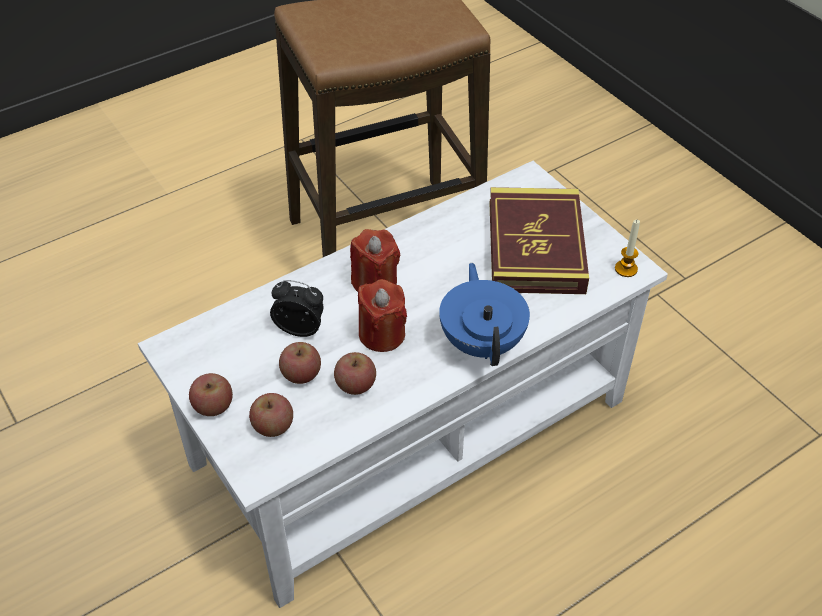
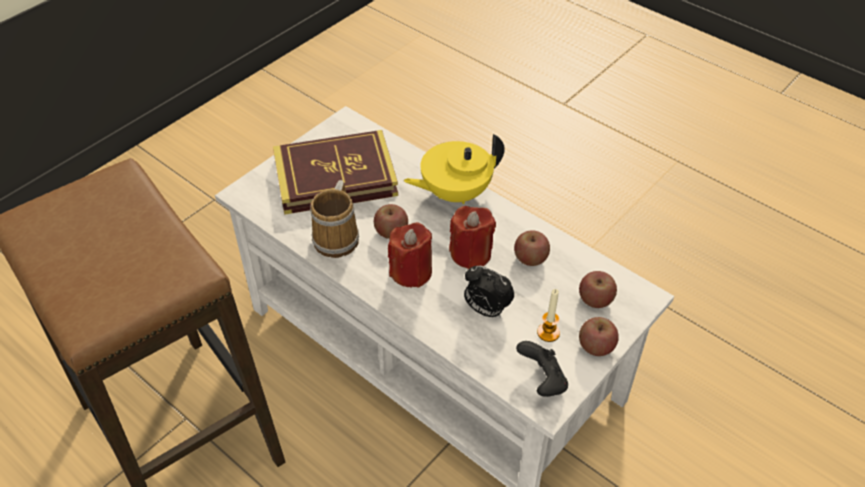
camera: 105 degrees left, 0 degrees up
(196, 350) = (542, 381): none -> black game controller
(301, 329) = (486, 310): alarm clock -> alarm clock turned 60 degrees counterclockwise
(301, 374) = (535, 296): apple -> apple (391, 231)
(442, 237) = (338, 238): none -> mug
(482, 341) = (454, 193): blue teapot -> yellow teapot
(626, 269) = (347, 126): candle -> candle (548, 332)

